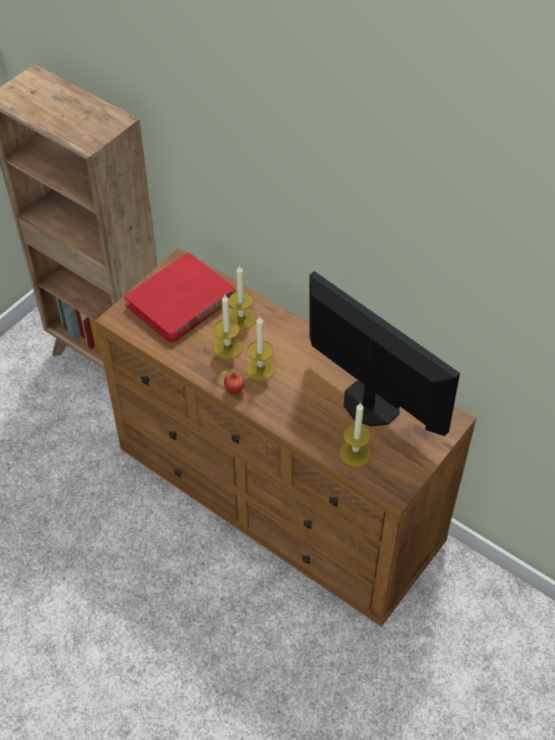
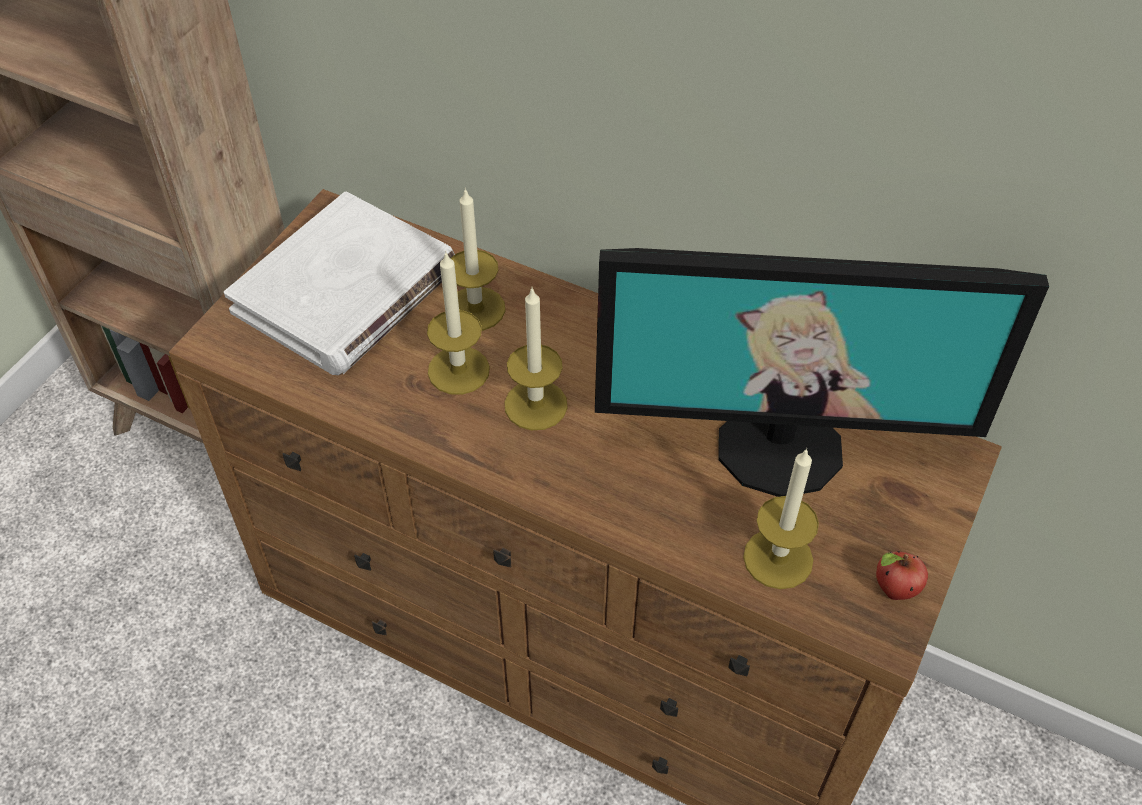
camera: 10 degrees left, 0 degrees up
(181, 302) = (346, 291): red book -> white book
(233, 390) = (488, 458): apple -> apple (893, 591)
(370, 403) = (780, 446): monitor -> monitor turned 150 degrees clockwise

